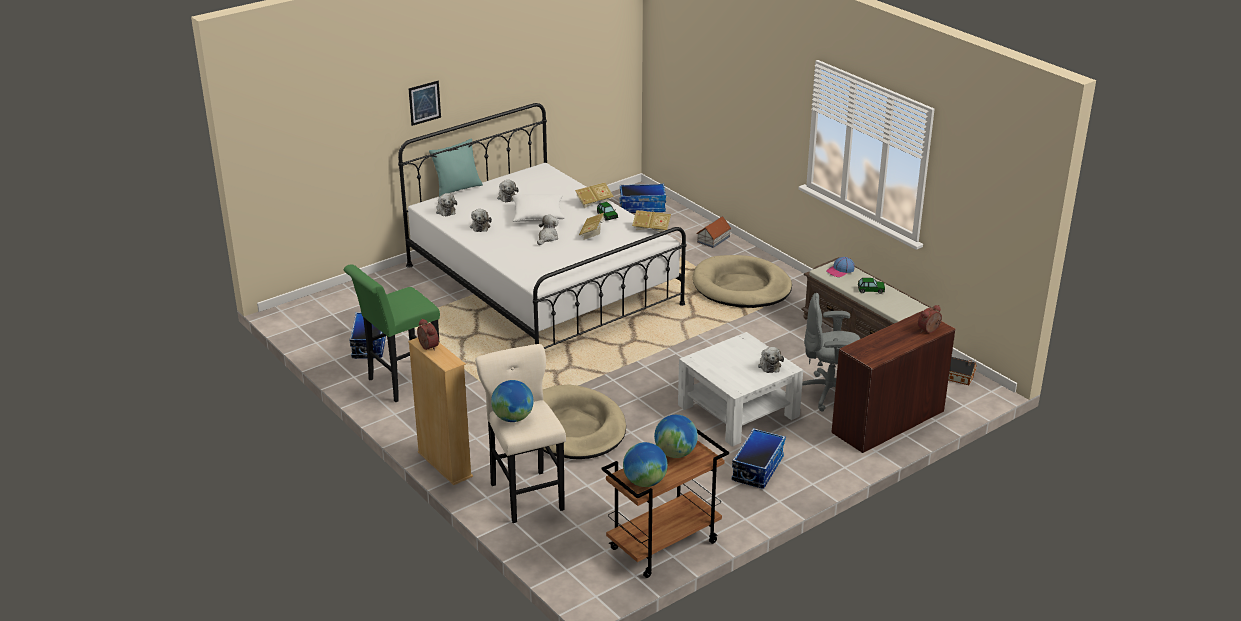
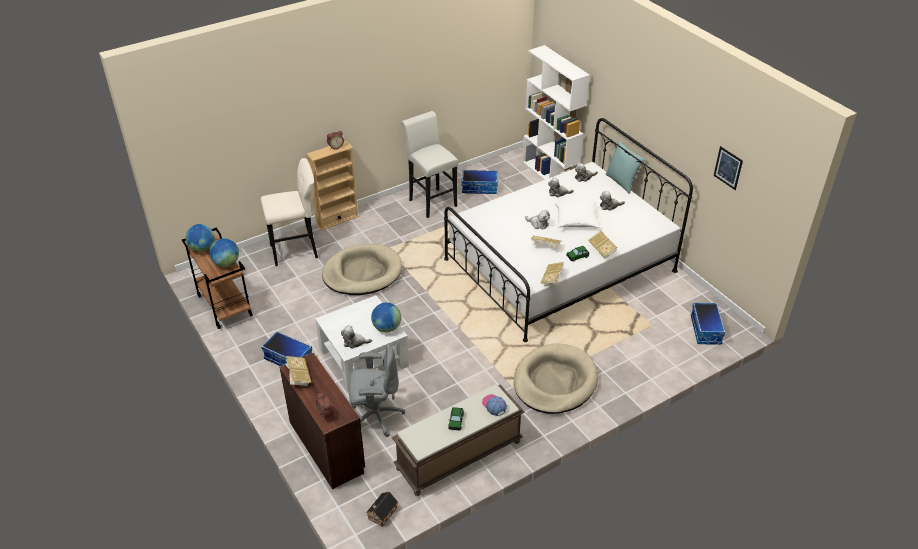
camera: 95 degrees right, 10 degrees up
(343, 292) = (550, 175): none -> white bookcase
(400, 383) = (431, 201): green stool -> white stool
(424, 103) = (626, 105): picture -> picture (728, 168)
(513, 418) = (284, 197): globe -> globe (386, 328)
(713, 239) = (645, 372): toy house -> none
(830, 393) = (375, 416): grey office chair -> grey office chair turned 75 degrees clockwise
(882, 353) = (298, 377): none -> book

